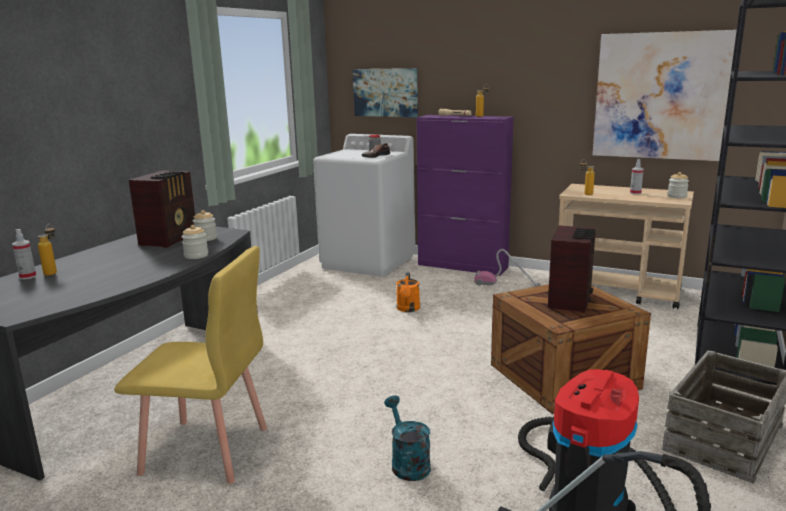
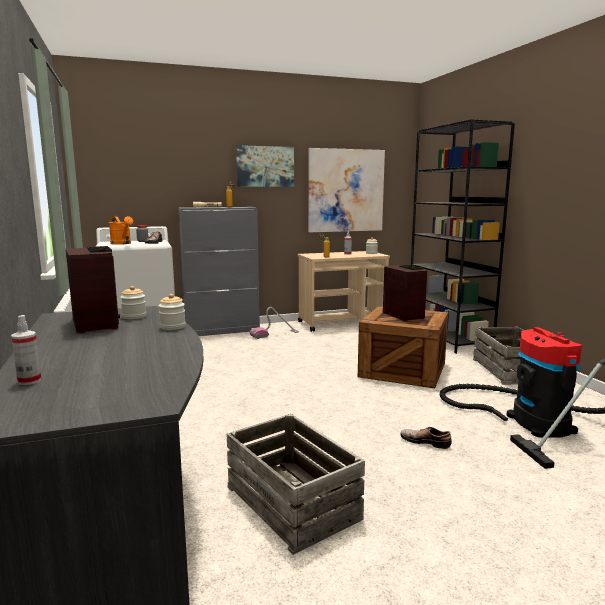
camera: 45 degrees left, 5 degrees down
(53, 272) = (51, 370): bottle -> none
(206, 451) = (293, 502): yellow chair -> crate
(385, 92) = (133, 189): picture -> picture (265, 166)
(407, 463) = (425, 441): turquoise watering can -> shoe
(408, 309) = (240, 364): orange watering can -> orange watering can (122, 243)
(463, 266) = (223, 331): purple cabinet -> grey cabinet

